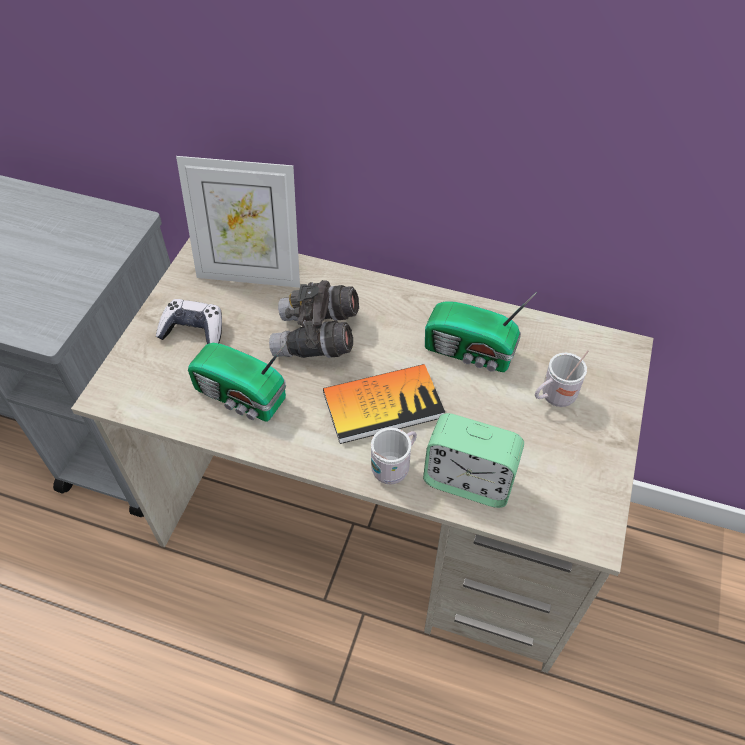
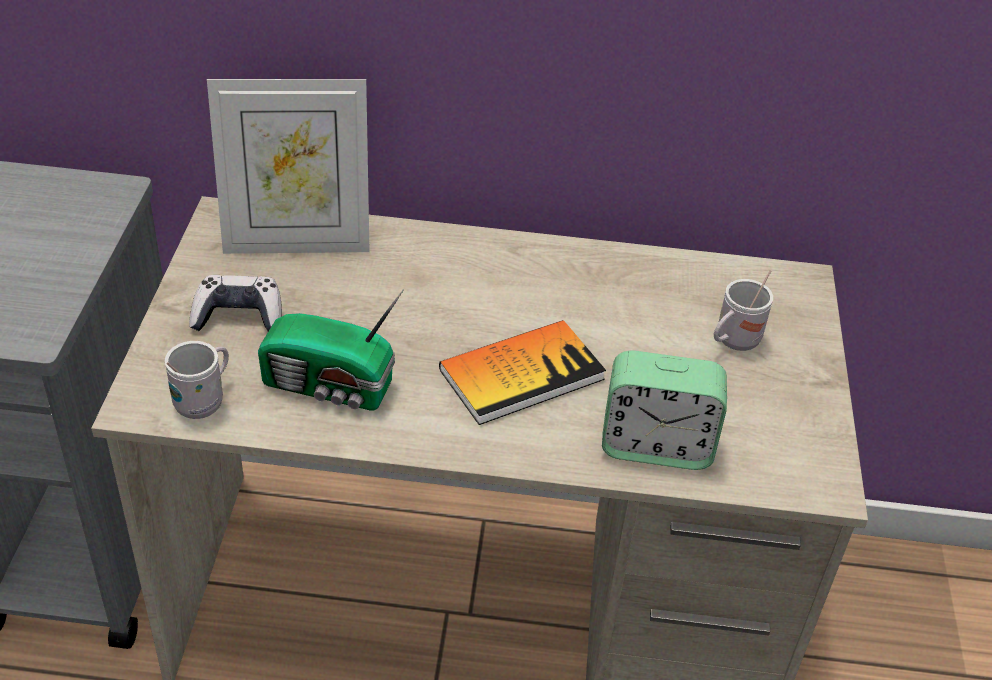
camera: 15 degrees left, 10 degrees down
(317, 338) = (411, 308): grey binoculars -> none
(394, 466) = (558, 442): white mug -> white mug (204, 400)
(471, 352) = (616, 304): radio -> none

